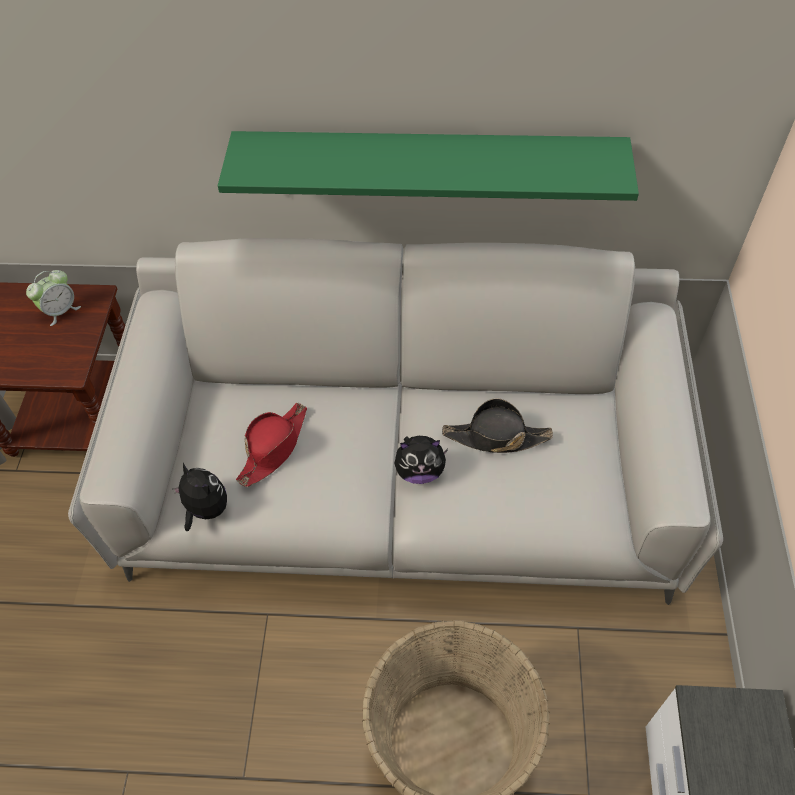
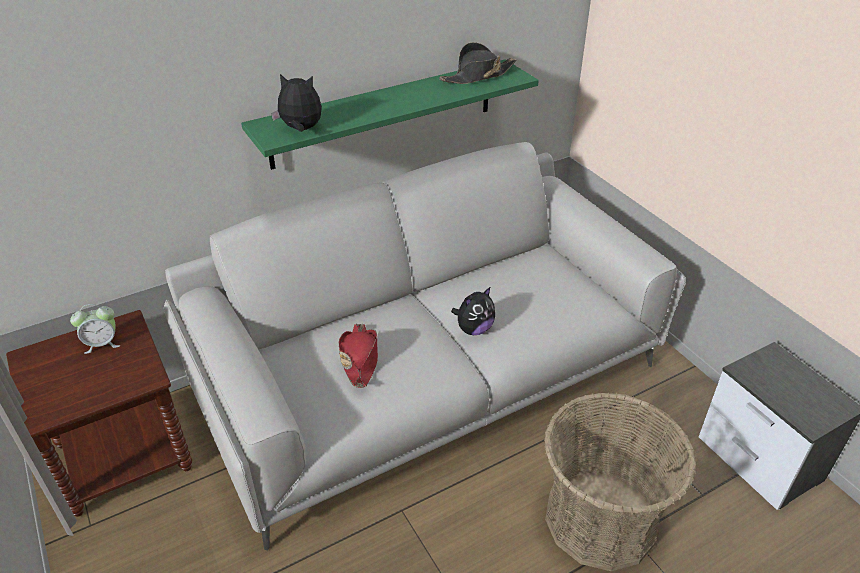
camera: 35 degrees left, 15 degrees down
(60, 311) = (102, 343): alarm clock -> alarm clock turned 60 degrees clockwise
(205, 509) = (338, 422): plush toy -> plush toy (301, 129)
(496, 437) = (505, 289): black hat -> black hat (477, 76)

